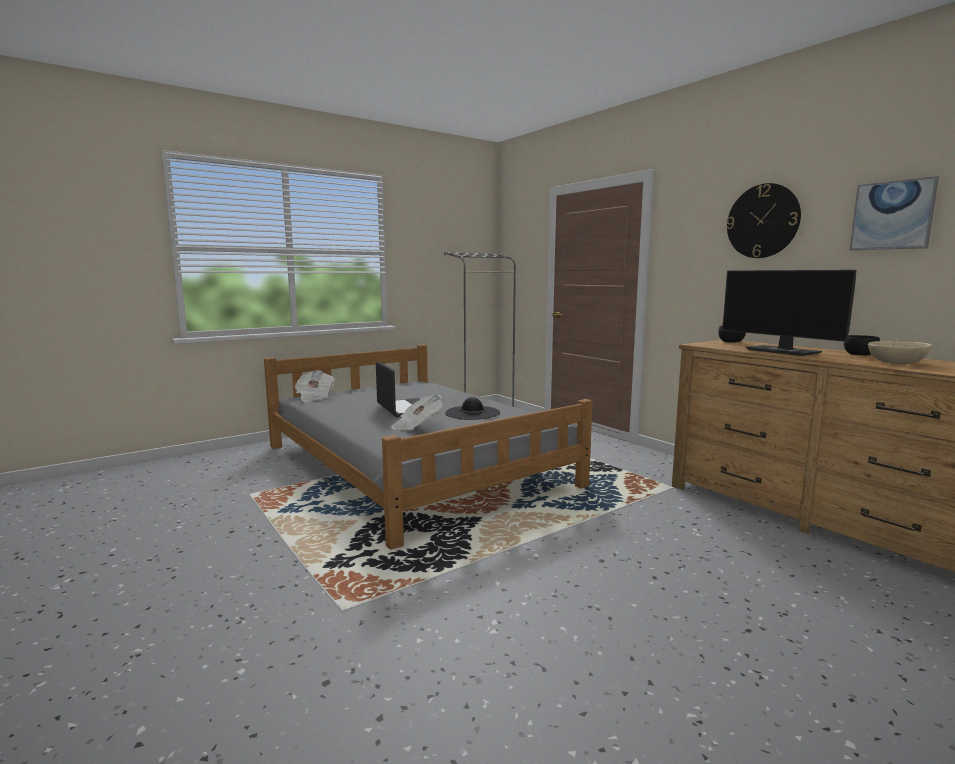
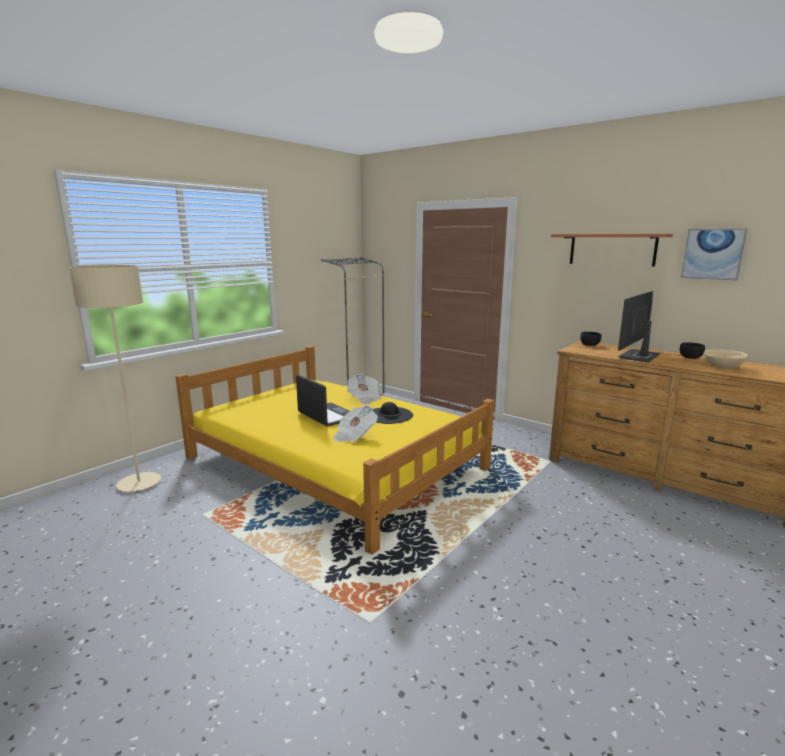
camera: 15 degrees left, 5 degrees up
(212, 463) = (139, 484): none -> beige floor lamp
(314, 397) = (229, 408): newspaper -> newspaper (364, 398)
(414, 465) = (335, 463): grey bed -> yellow bed
(762, 221) = (612, 249): wall clock -> shelf
(784, 351) = (639, 356): monitor -> monitor turned 90 degrees clockwise

